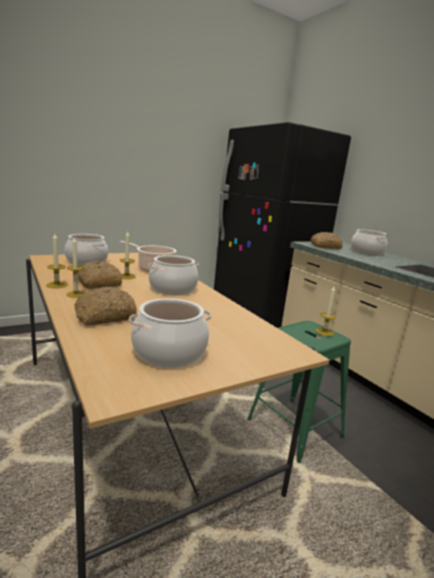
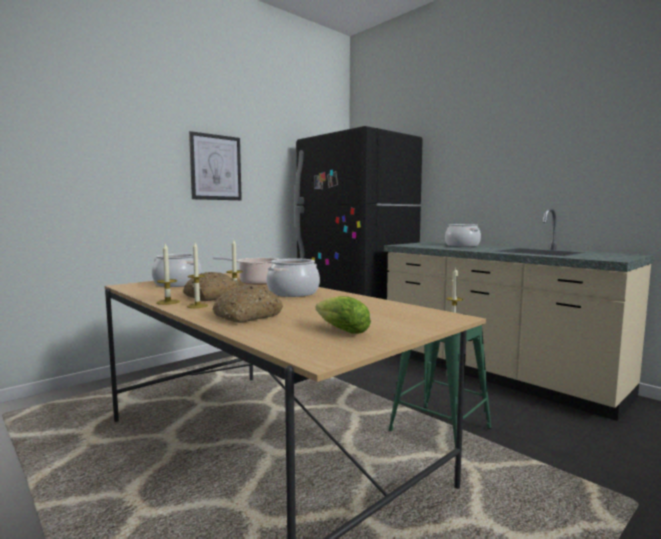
camera: 10 degrees left, 10 degrees down
(149, 151) = (215, 167): none -> picture
(169, 352) = (339, 330): cooking pot -> lettuce
(325, 246) = (421, 245): bread -> none

